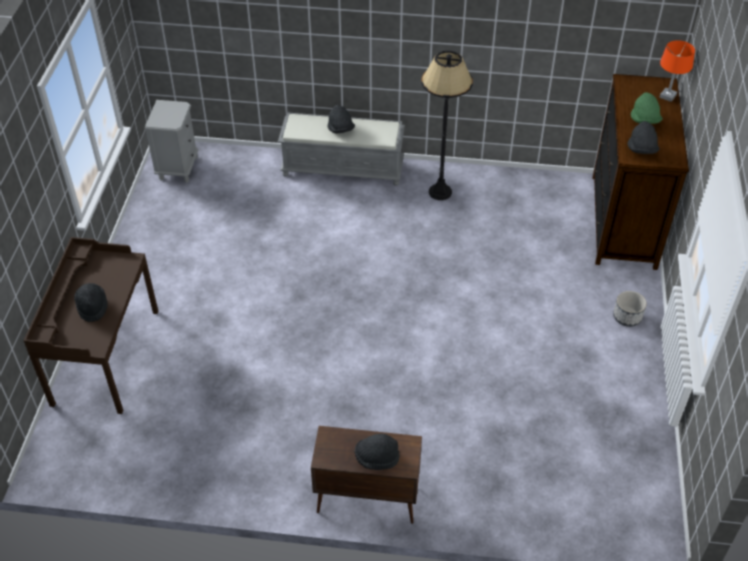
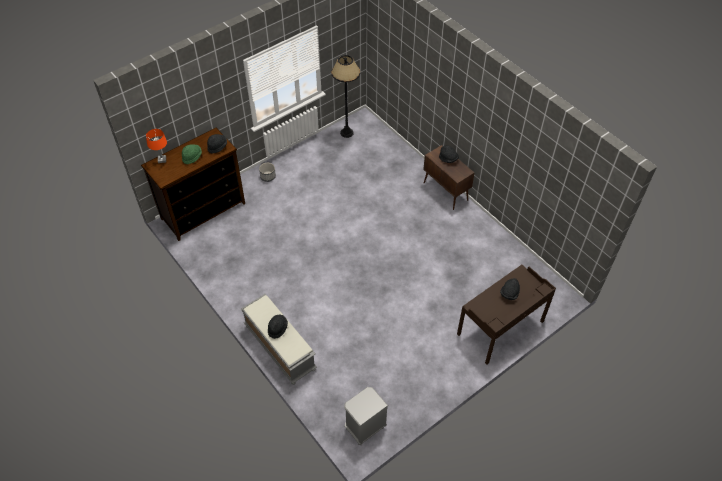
camera: 135 degrees left, 5 degrees up
(440, 192) = (254, 291): black floor lamp -> black floor lamp (347, 133)

